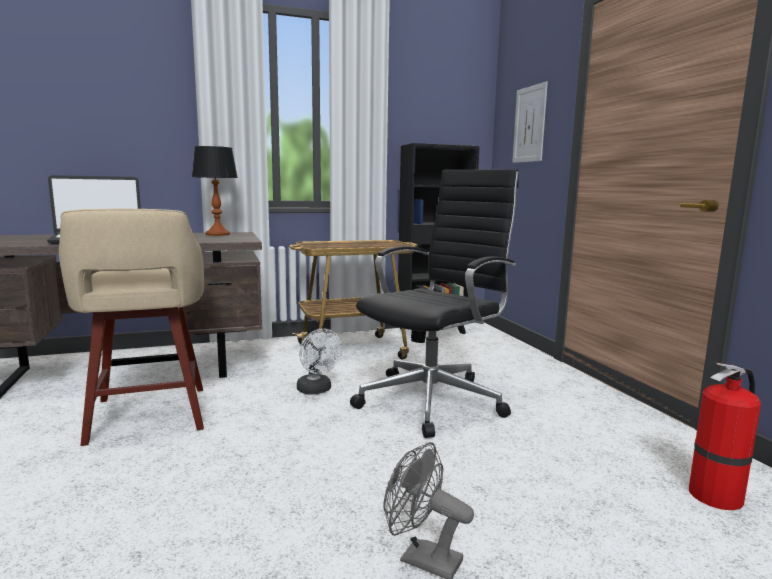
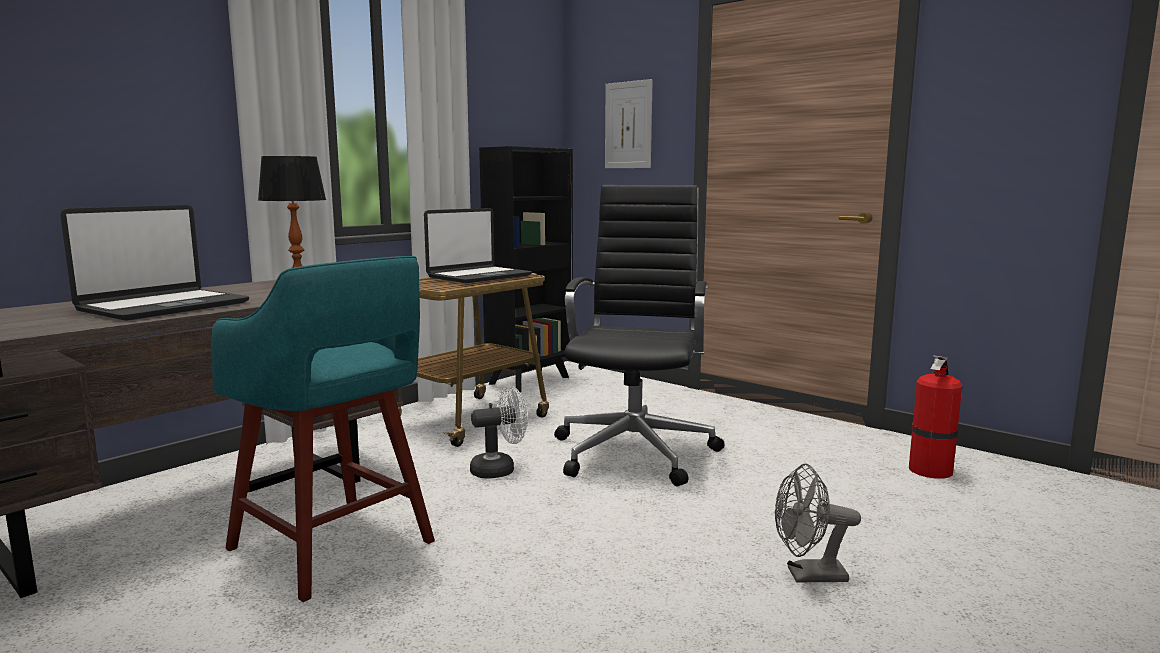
camera: 30 degrees left, 0 degrees up
(148, 416) = (334, 547): beige stool -> turquoise stool
(317, 390) = (500, 469): white fan -> white fan turned 45 degrees counterclockwise
(366, 242) = (478, 276): none -> laptop

